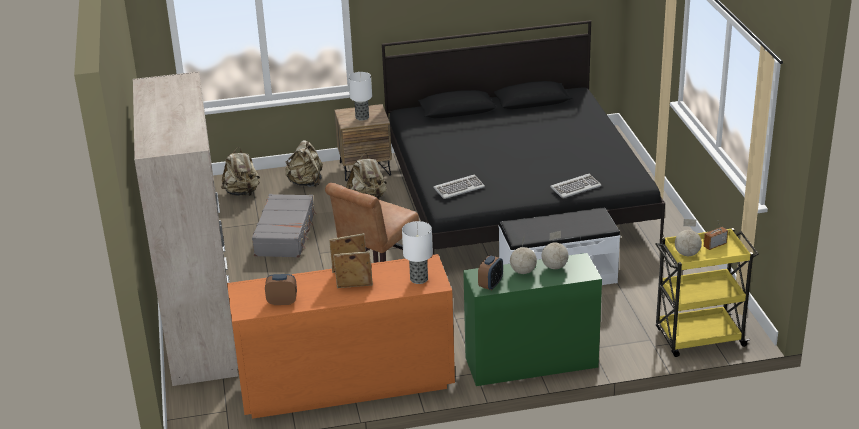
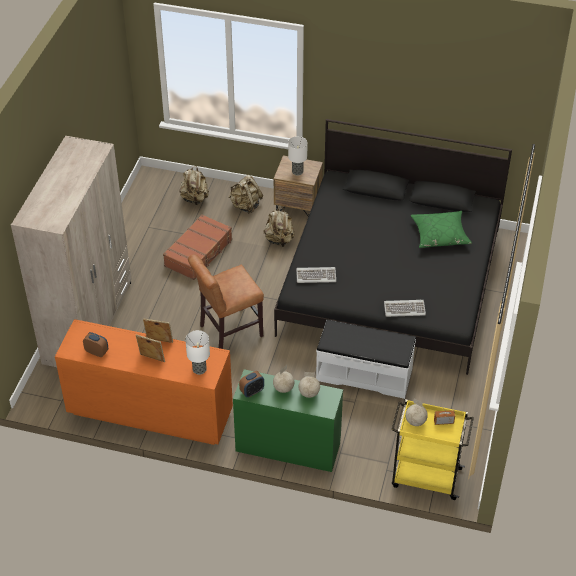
camera: 25 degrees right, 15 degrees up
(285, 234) = (199, 253): grey suitcase -> brown suitcase
(555, 125) = (440, 234): none -> green pillow

